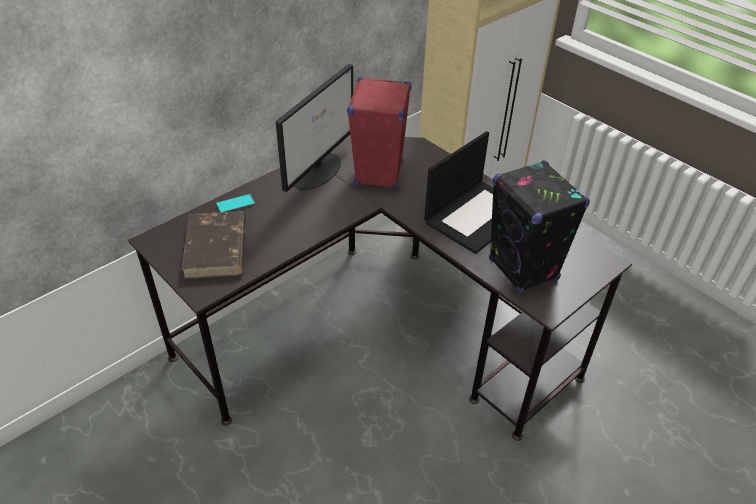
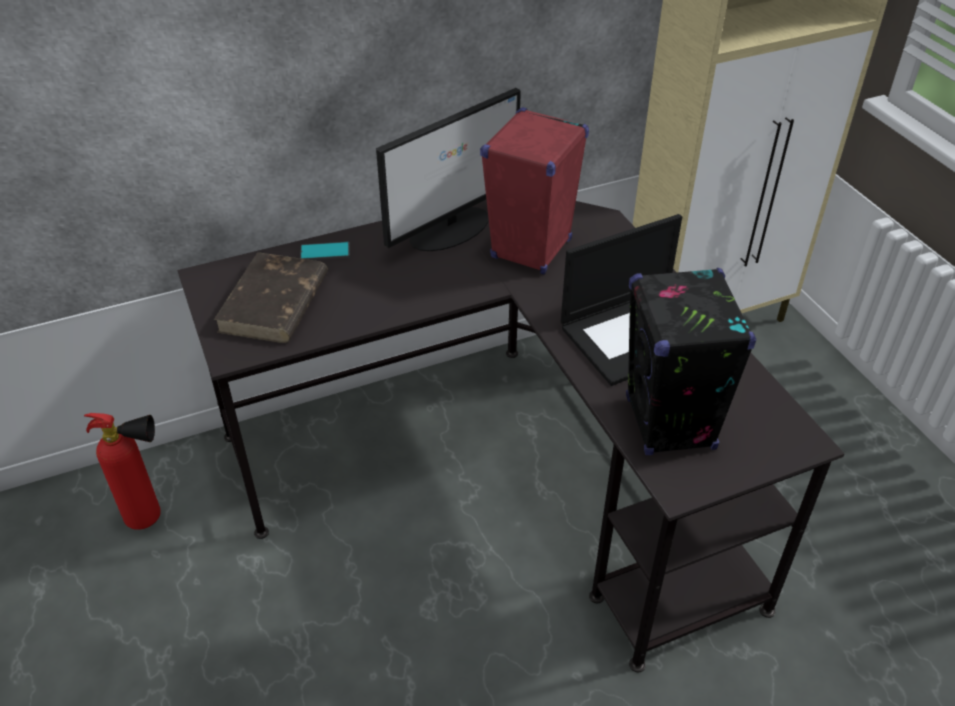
camera: 20 degrees right, 0 degrees up
(137, 433) = (152, 518): none -> fire extinguisher

